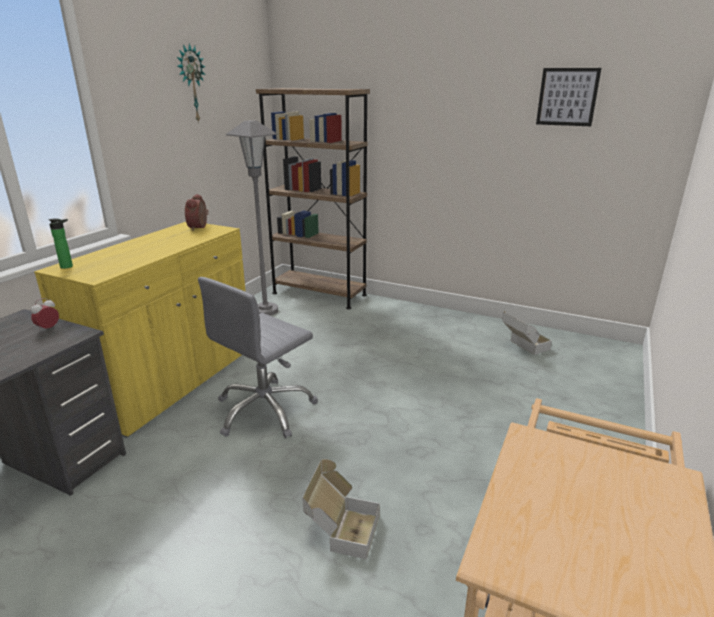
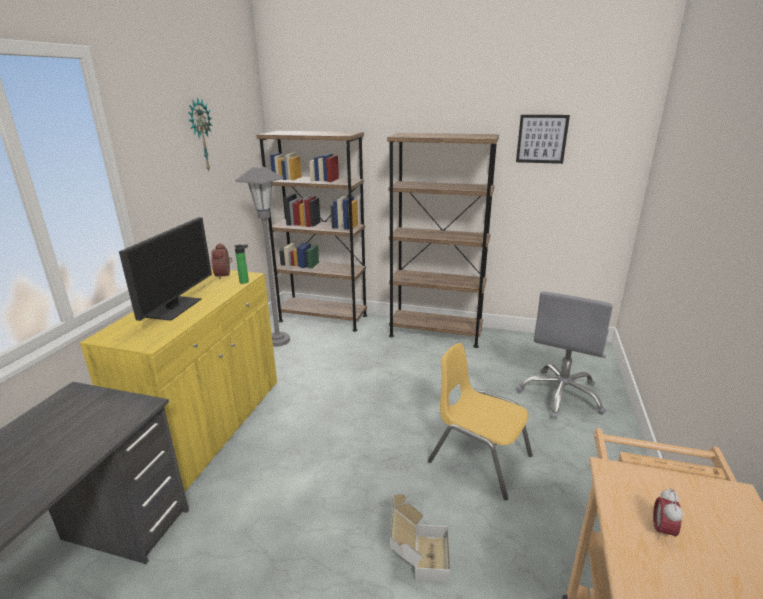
camera: 10 degrees left, 0 degrees up
(48, 328) = (109, 402): alarm clock -> alarm clock (662, 531)
(68, 266) = (114, 333): bottle -> bottle (245, 281)
(135, 250) = (173, 307): none -> monitor
(265, 410) = (310, 445): grey office chair -> grey office chair (561, 395)
(436, 318) = (435, 333): none -> brown bookcase
(442, 445) = (479, 459): none -> yellow chair
(523, 347) = (517, 354): cardboard box -> none

